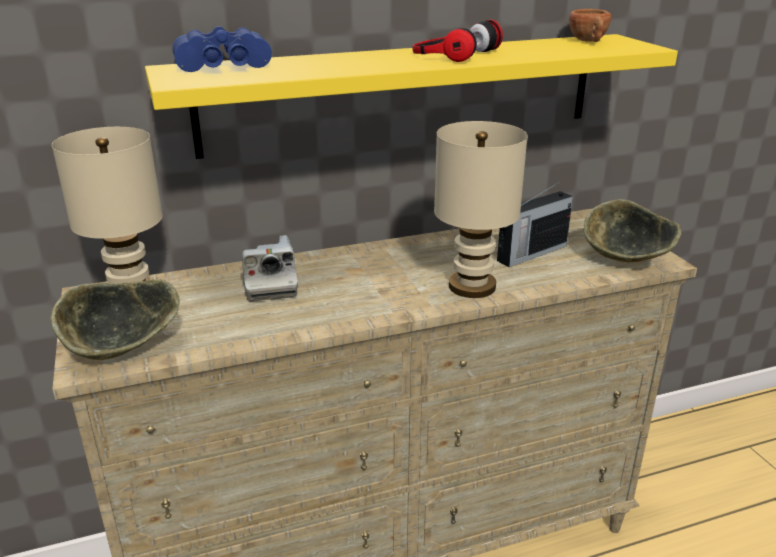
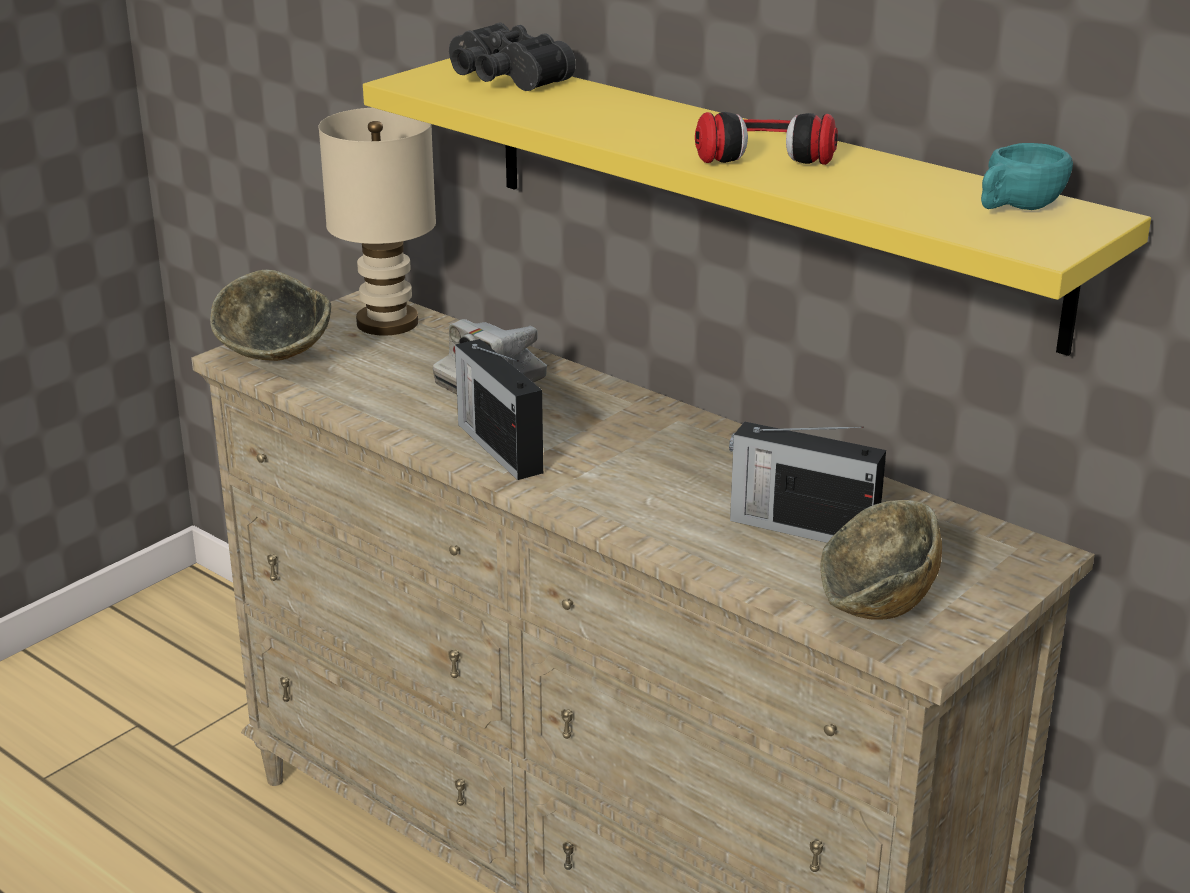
camera: 60 degrees right, 0 degrees up
(224, 68) = (502, 79): blue binoculars -> black binoculars
(358, 305) = (499, 447): none -> radio
(473, 286) = (636, 508): beige table lamp -> none
(589, 42) = (1017, 208): brown cup -> turquoise cup

